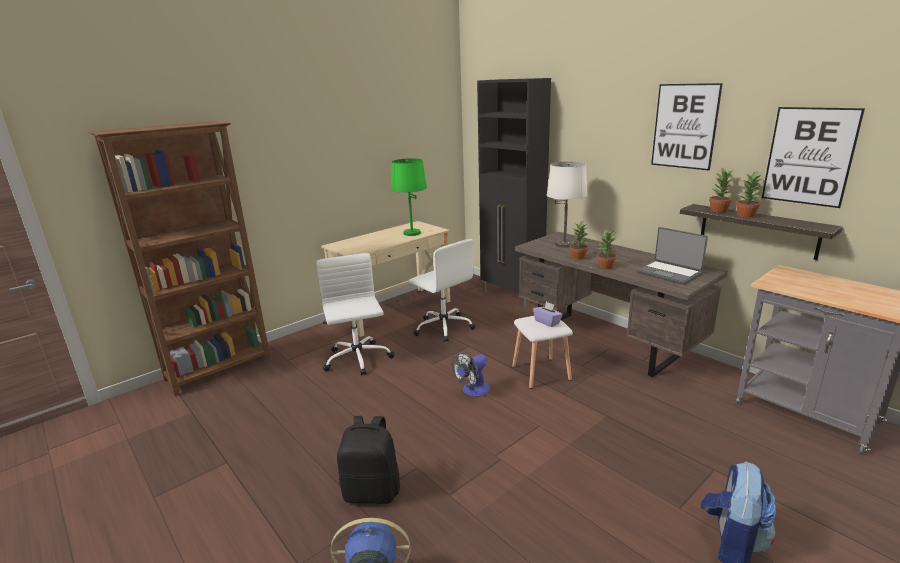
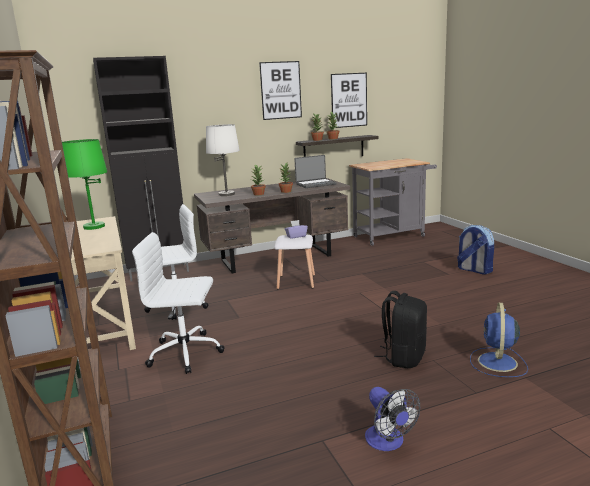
camera: 70 degrees left, 5 degrees down
(473, 391) = (299, 307): fan -> fan (388, 442)

